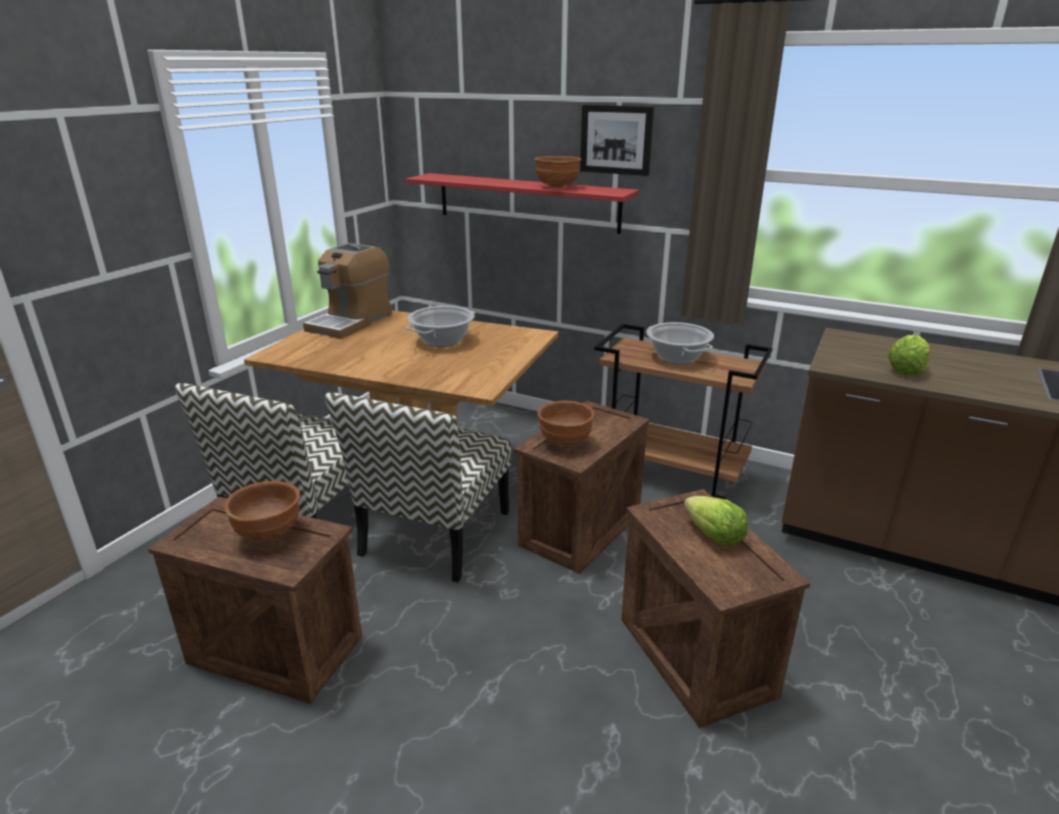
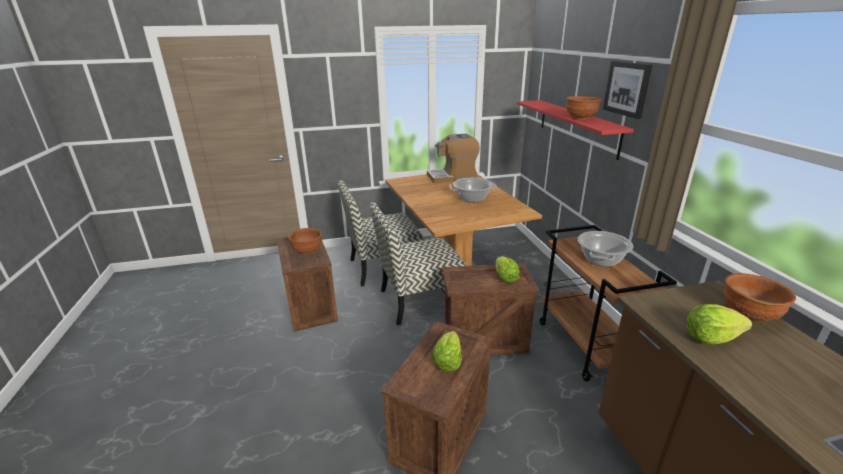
camera: 50 degrees right, 0 degrees up
(565, 441) = (470, 276): brown bowl -> brown bowl (749, 315)
(599, 424) = (505, 277): none -> lettuce

